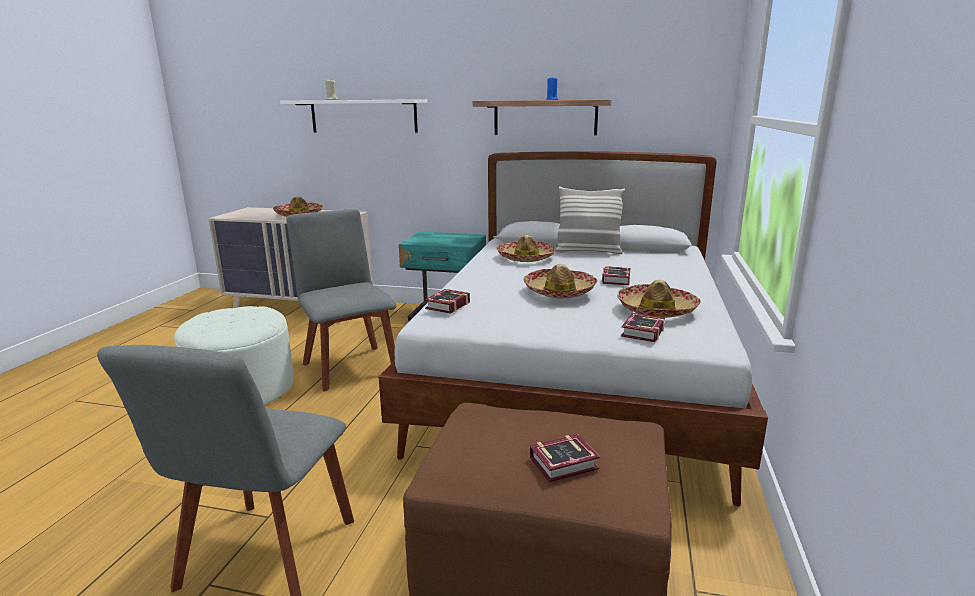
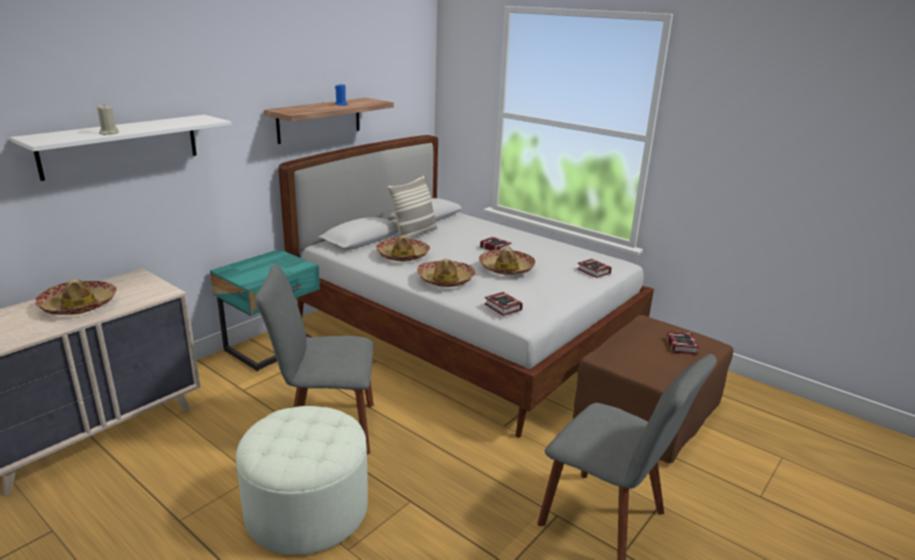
camera: 65 degrees left, 5 degrees up
(657, 310) = (561, 257): hat -> hat (445, 280)

